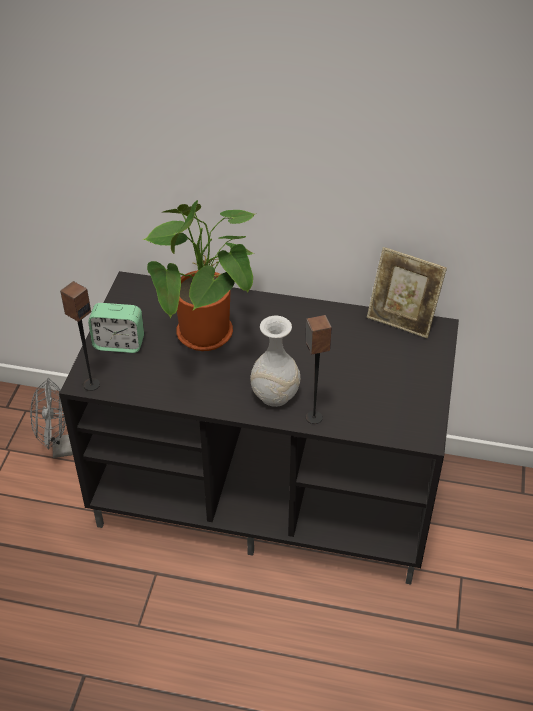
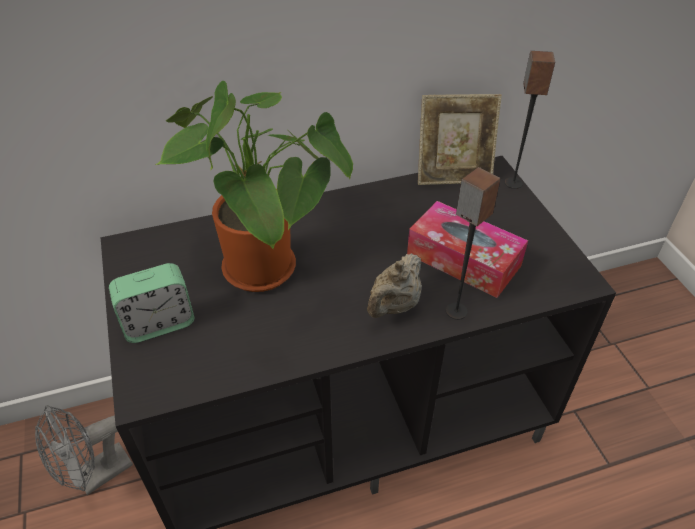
camera: 30 degrees left, 0 degrees up
(91, 384) = (155, 393): speaker -> speaker (513, 183)
(274, 396) = (394, 305): white vase -> beige teapot
(350, 386) = (463, 260): none -> tissue box

